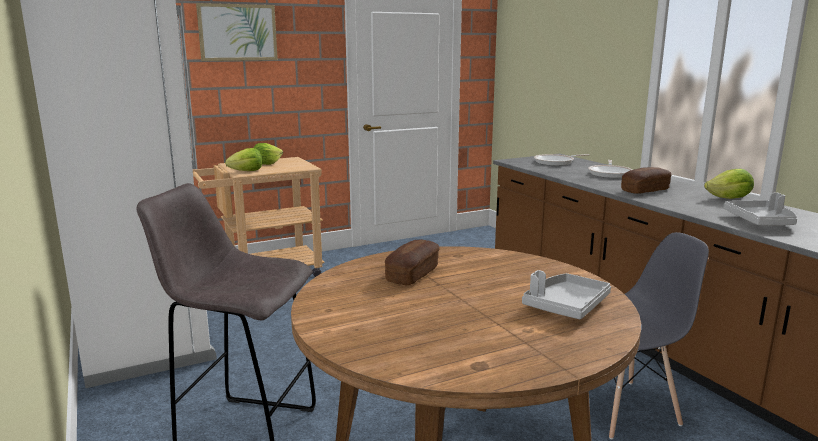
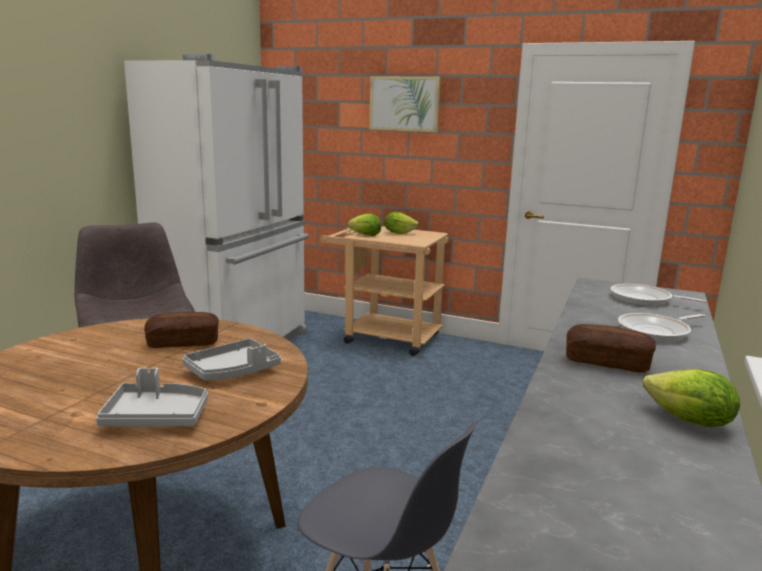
camera: 50 degrees right, 0 degrees up
(760, 222) = (580, 461): grey tray -> grey tray (233, 371)

